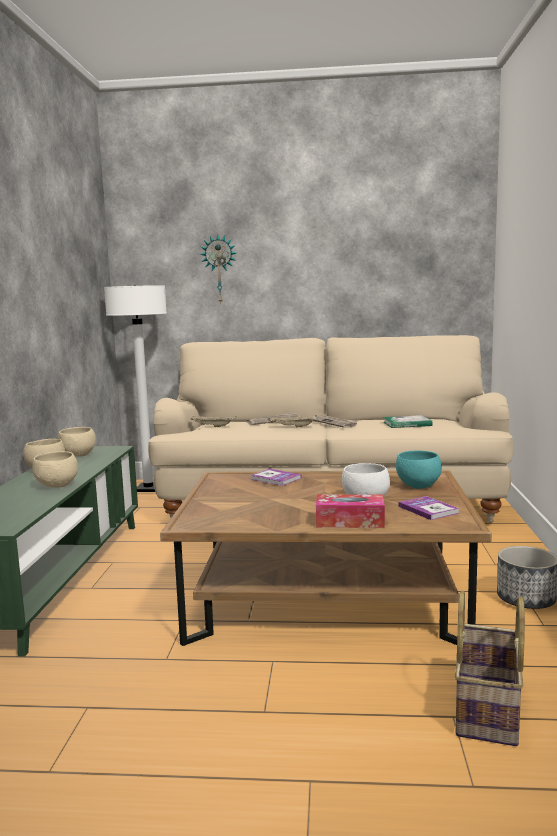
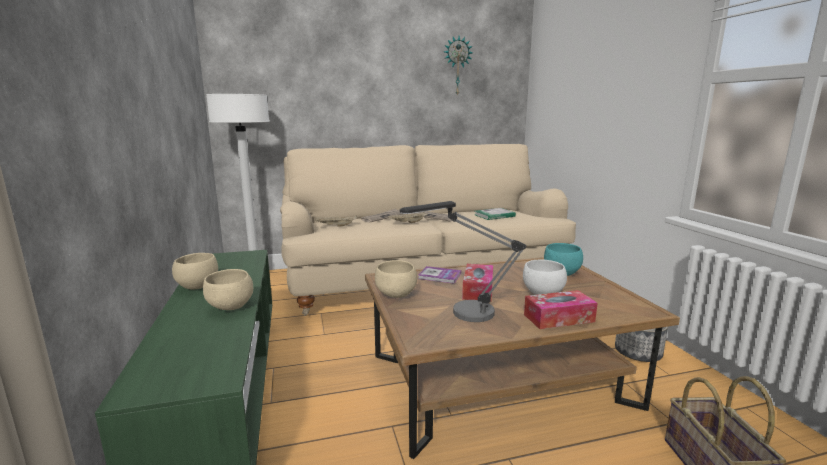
camera: 20 degrees left, 5 degrees up
(79, 455) = (220, 265): beige bowl -> beige bowl (397, 295)
(219, 269) = (312, 82): wall clock -> wall clock (457, 66)
(255, 510) = (462, 315): none -> table lamp
(300, 493) = (478, 289): none -> tissue box
(428, 510) = (601, 297): book -> none

